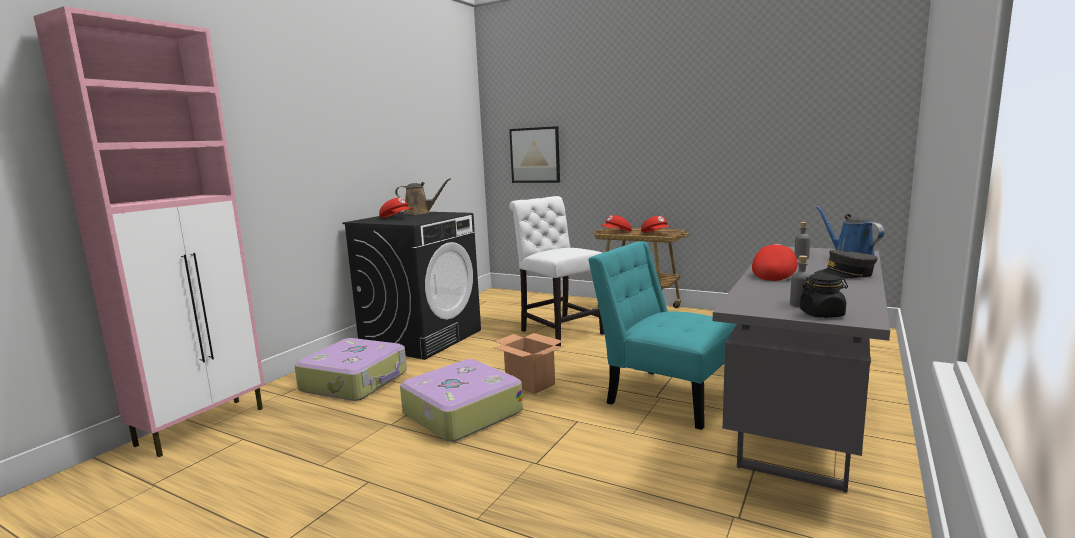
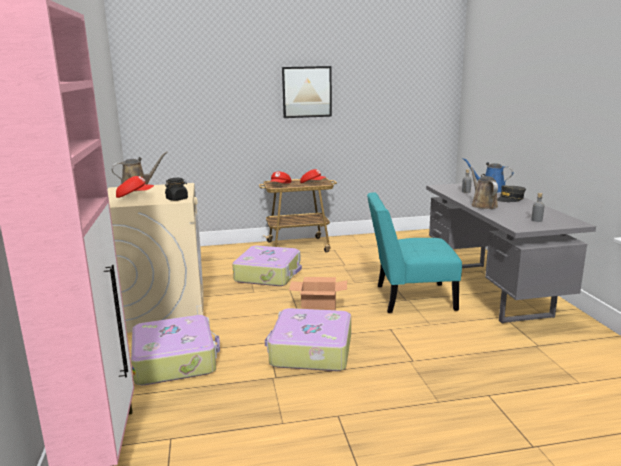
camera: 40 degrees left, 5 degrees up
(422, 338) = (162, 309): black washing machine -> beige washing machine
(535, 155) = (181, 121): picture -> picture (307, 92)
(559, 331) = (268, 274): white chair -> suitcase
(773, 275) = (482, 205): red cap -> brown watering can
(822, 314) = (558, 224): black jar -> black jar (177, 199)

